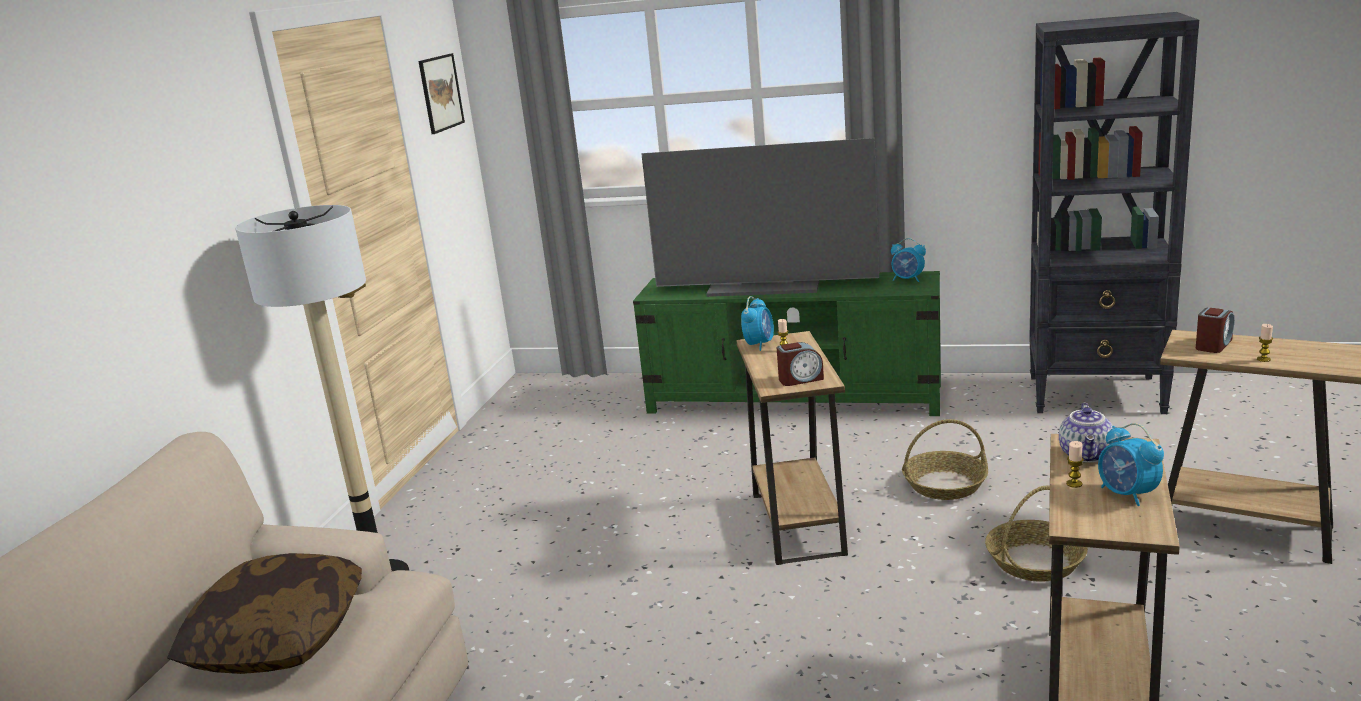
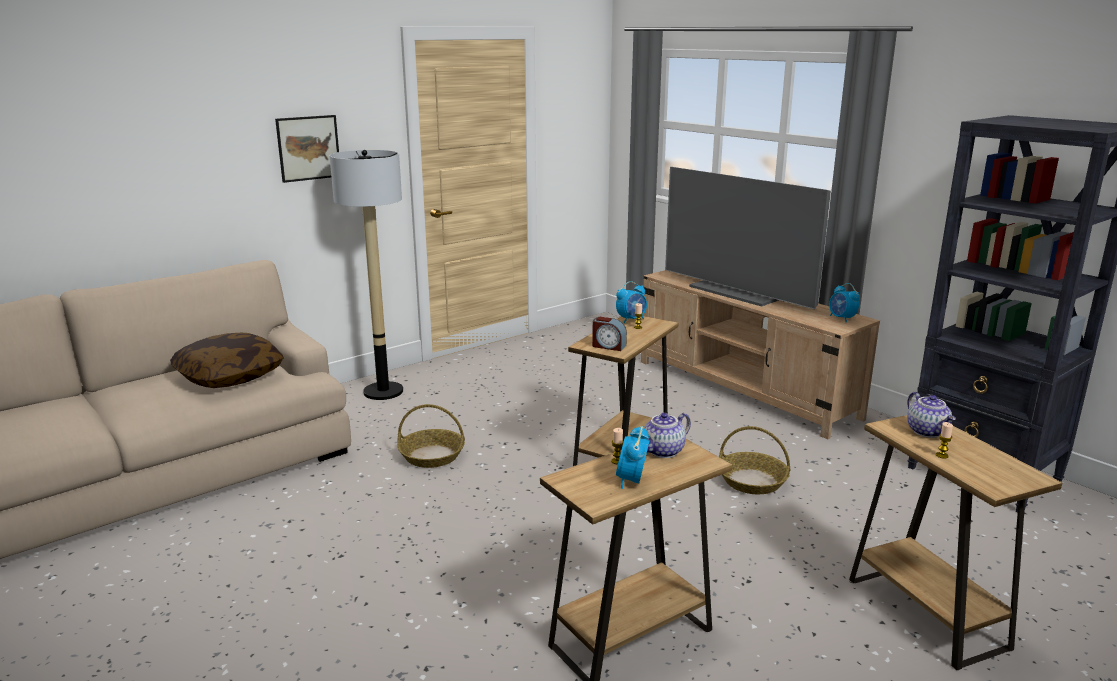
camera: 35 degrees right, 0 degrees up
(441, 93) = (576, 99): picture -> picture (308, 148)
(794, 399) = (744, 389): green tv stand -> beige tv stand
(1035, 561) = (729, 552): basket -> basket (432, 456)
(1213, 345) = (928, 432): alarm clock -> teapot

